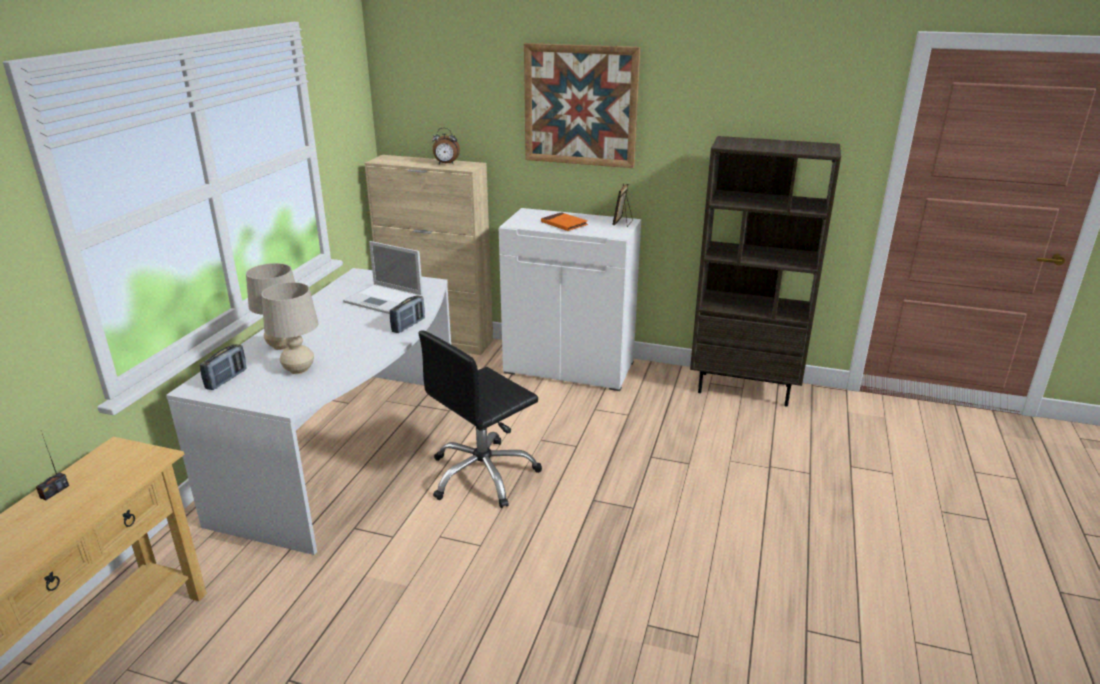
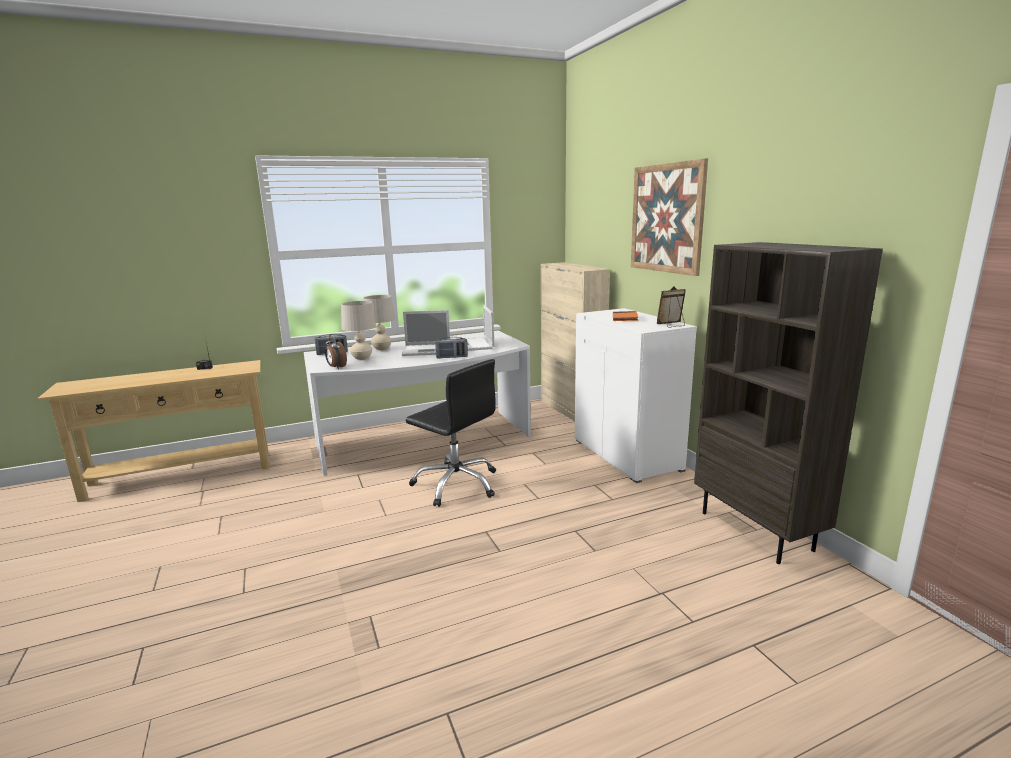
camera: 50 degrees right, 10 degrees down
(350, 326) = (428, 350): none -> laptop
(446, 164) = (582, 267): alarm clock -> alarm clock (336, 367)
(483, 475) = (456, 484): black office chair -> black office chair turned 150 degrees counterclockwise

